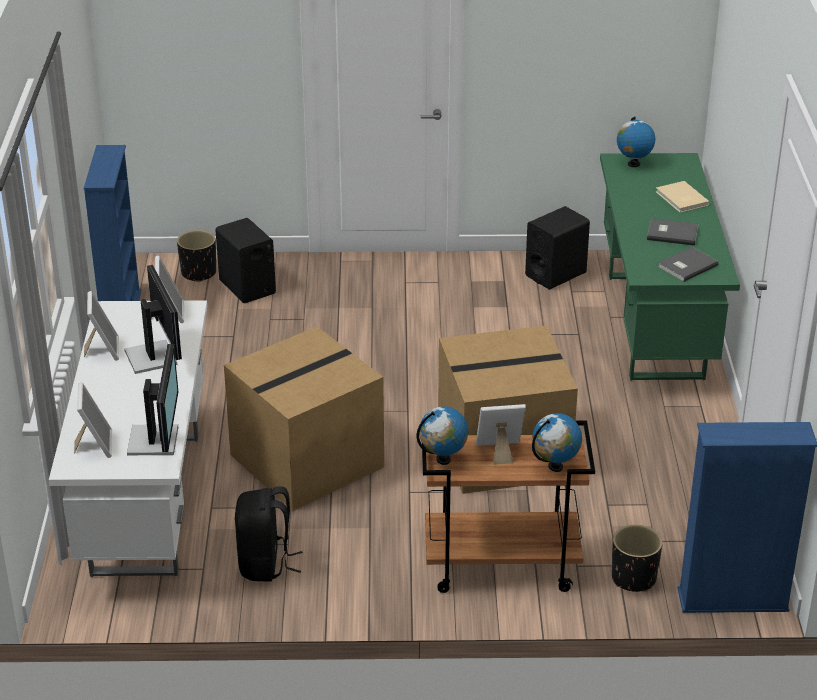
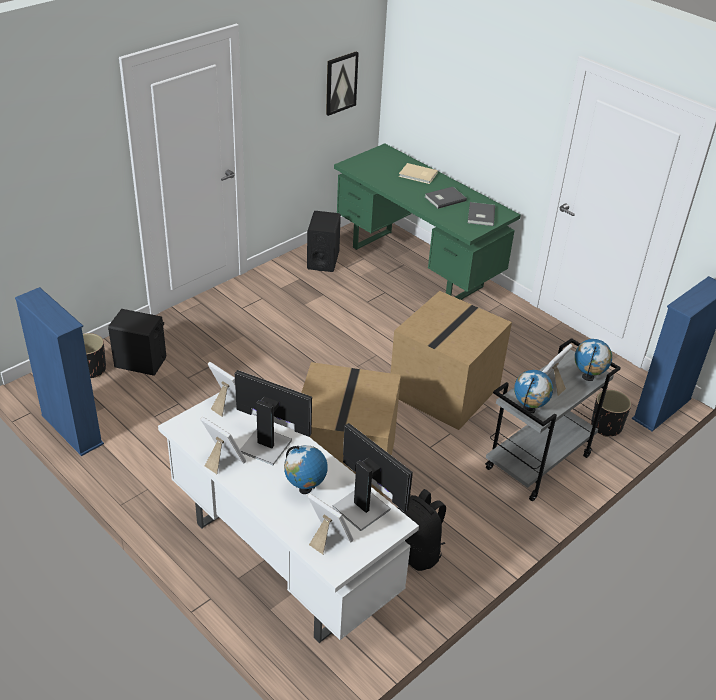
camera: 45 degrees left, 5 degrees up
(500, 566) = (538, 463): brown cart -> grey cart
(632, 50) = (341, 83): none -> picture
(633, 164) = (362, 164): globe -> globe (305, 489)

